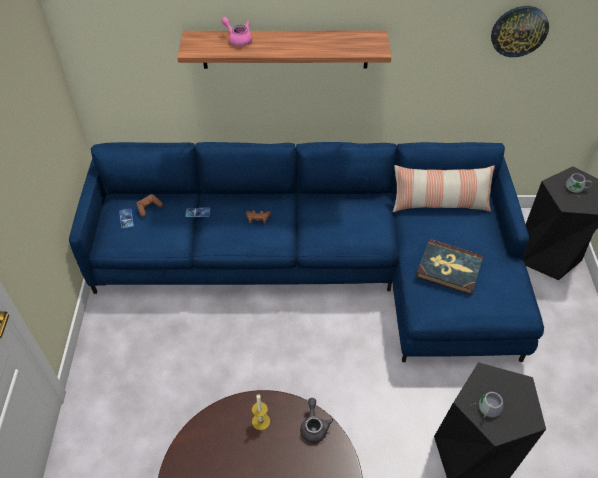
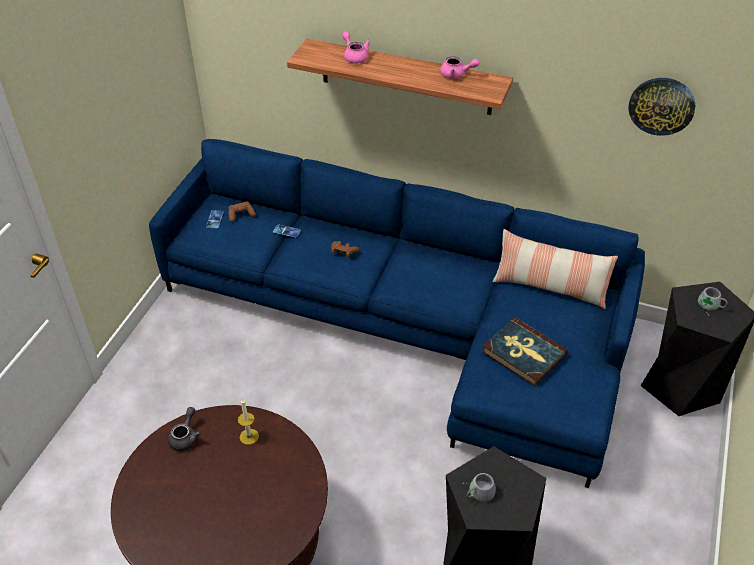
camera: 20 degrees right, 5 degrees down
(314, 426) = (298, 457): grey teapot -> grey teapot (186, 437)
(338, 38) = (456, 75): none -> pink teapot

